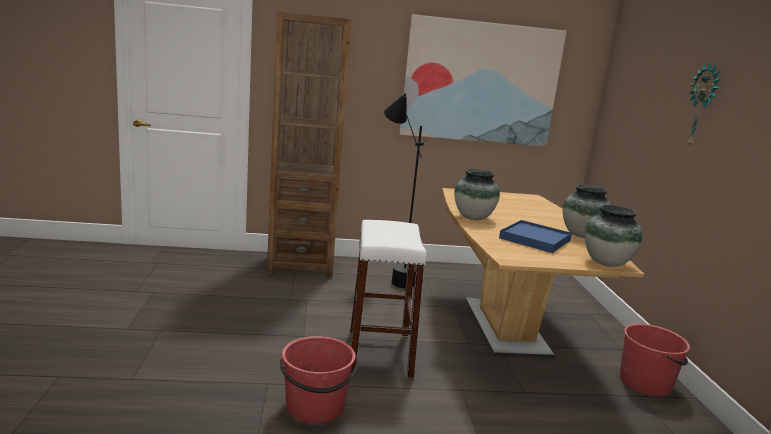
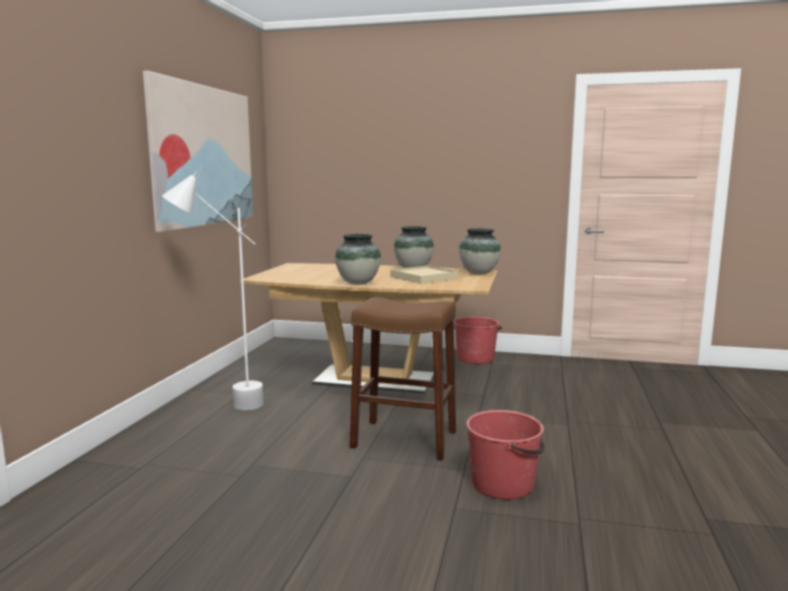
camera: 70 degrees left, 5 degrees down
(301, 265) = (129, 457): brown bookcase -> none
(380, 352) = (404, 439): white stool -> brown stool
(392, 276) = (222, 407): black floor lamp -> white floor lamp
(535, 239) = (424, 278): blue tray -> beige tray
(703, 106) = (425, 152): wall clock -> none

